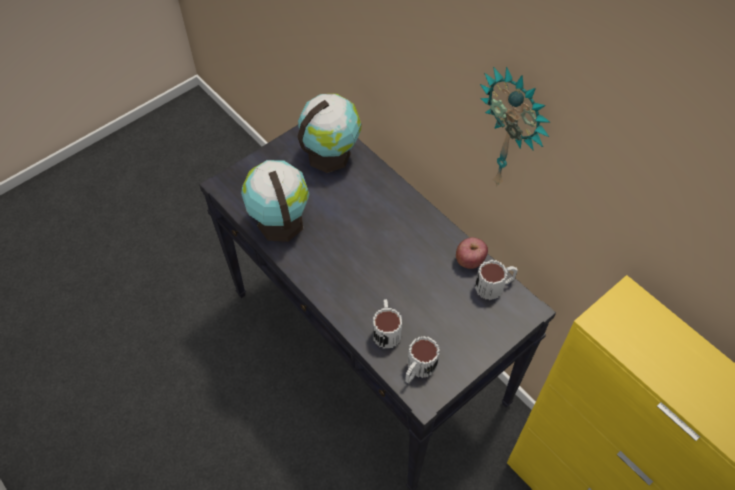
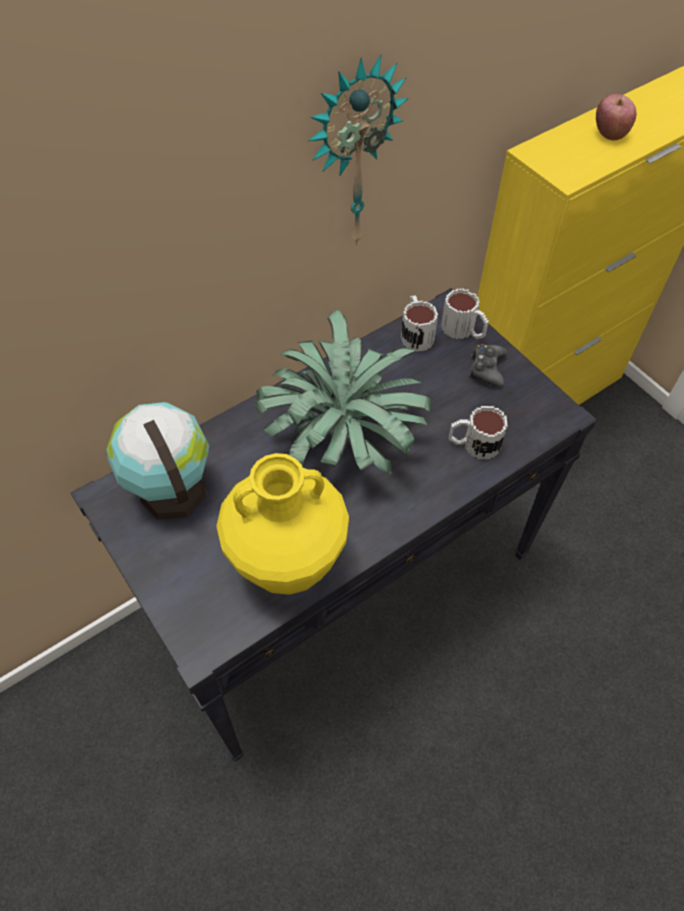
camera: 85 degrees left, 0 degrees up
(279, 221) = (287, 562): globe -> yellow vase
(383, 244) = (344, 436): none -> potted plant
(418, 369) = (527, 417): mug -> mug (463, 330)
(465, 339) = (486, 369): none -> black game controller
(469, 261) = (378, 351): apple -> apple (610, 133)

